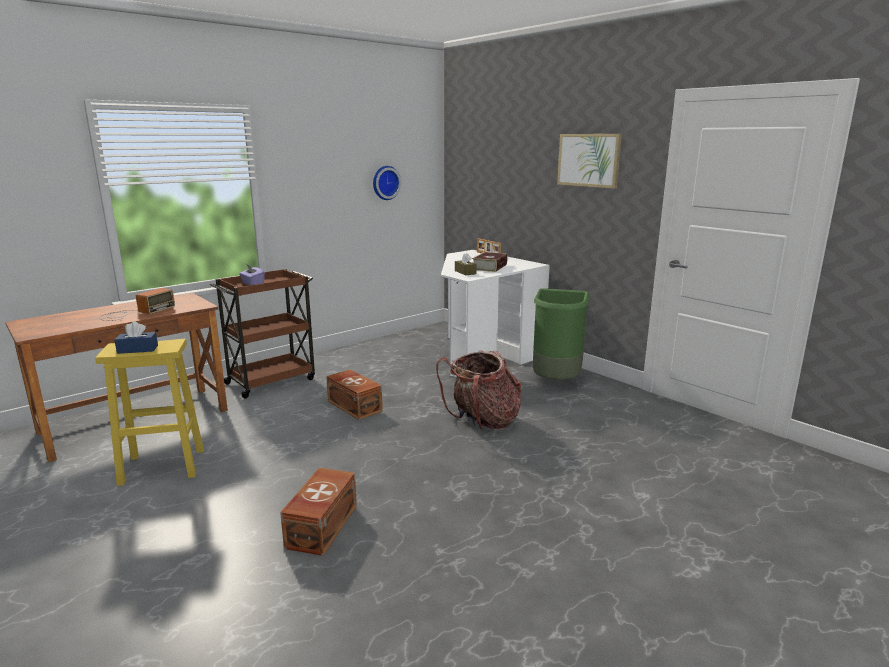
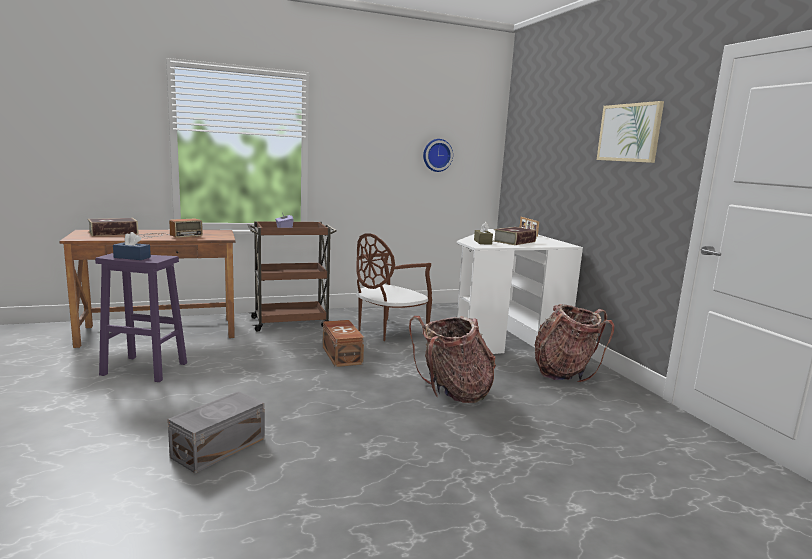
camera: 20 degrees right, 5 degrees down
(63, 319) = (113, 233): none -> book
(161, 467) = (143, 369): yellow stool -> purple stool
(320, 526) = (217, 447): brown storage box -> grey storage box
(377, 371) = (388, 331): none -> brown chair
(556, 381) = (564, 372): green trash can -> backpack

